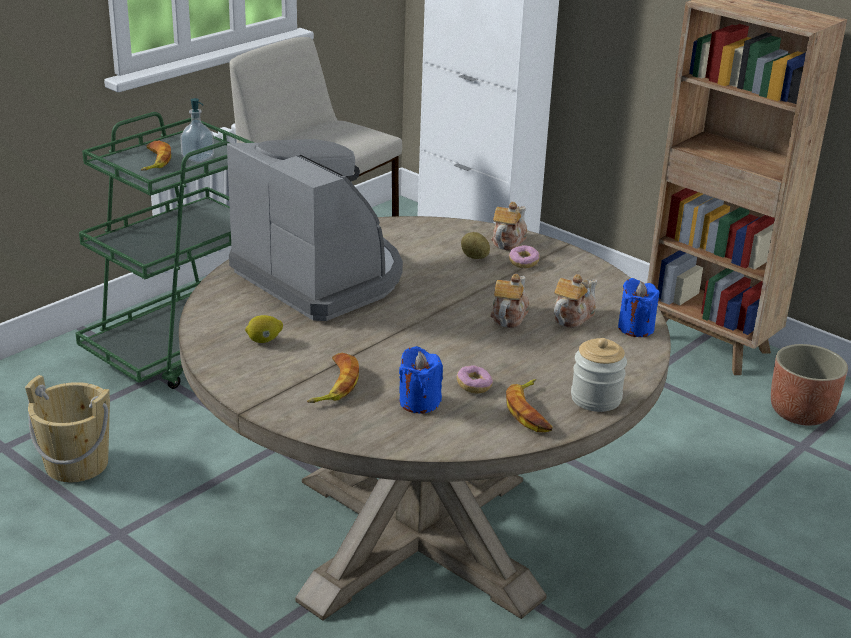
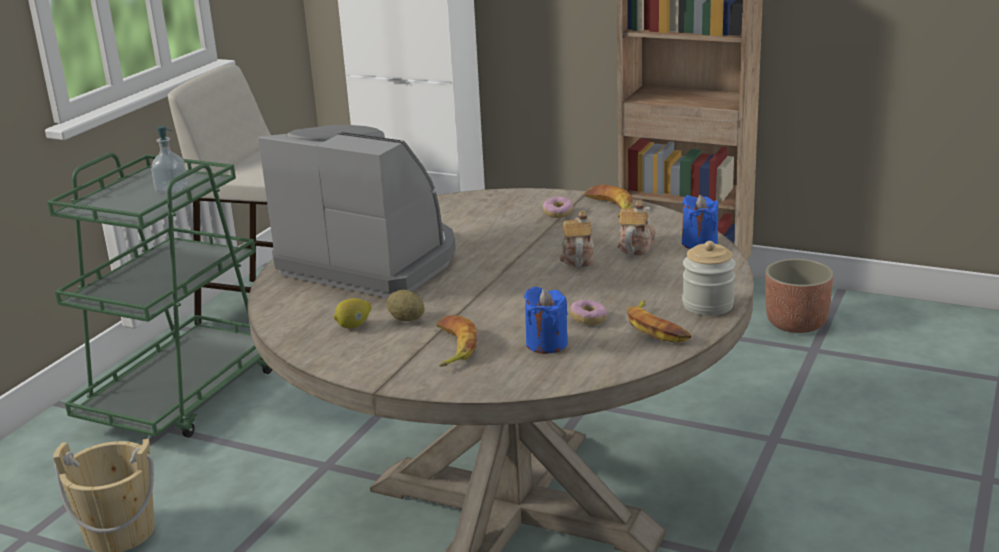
camera: 15 degrees left, 5 degrees down
(154, 161) = (127, 199): banana -> banana (609, 207)
(474, 257) = (508, 218): potato -> potato (406, 319)
(508, 241) = (530, 200): teapot -> none

